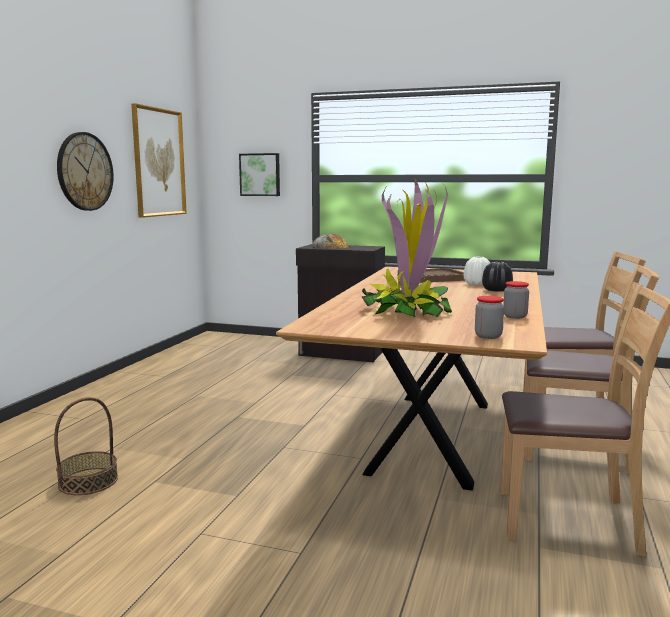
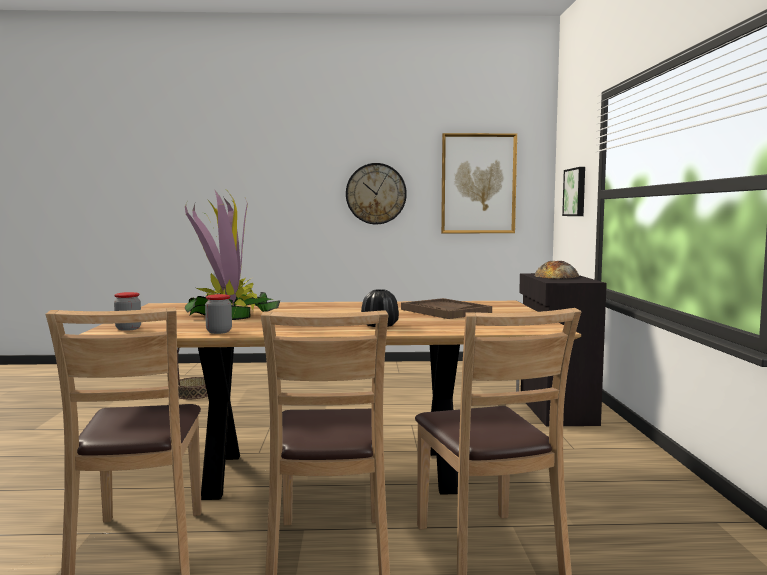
camera: 70 degrees right, 5 degrees down
(477, 283) = (422, 321): white vase -> none

